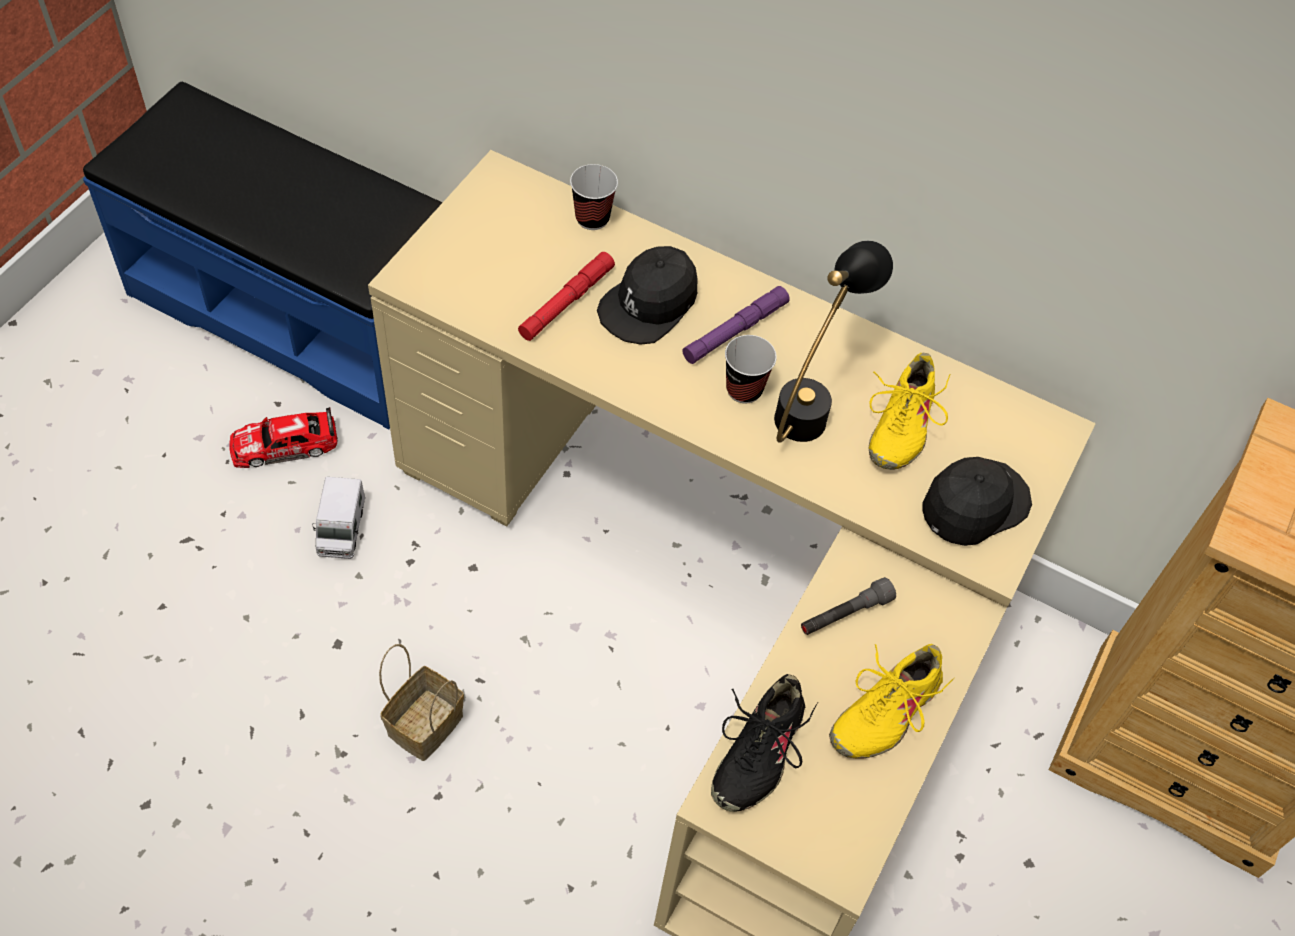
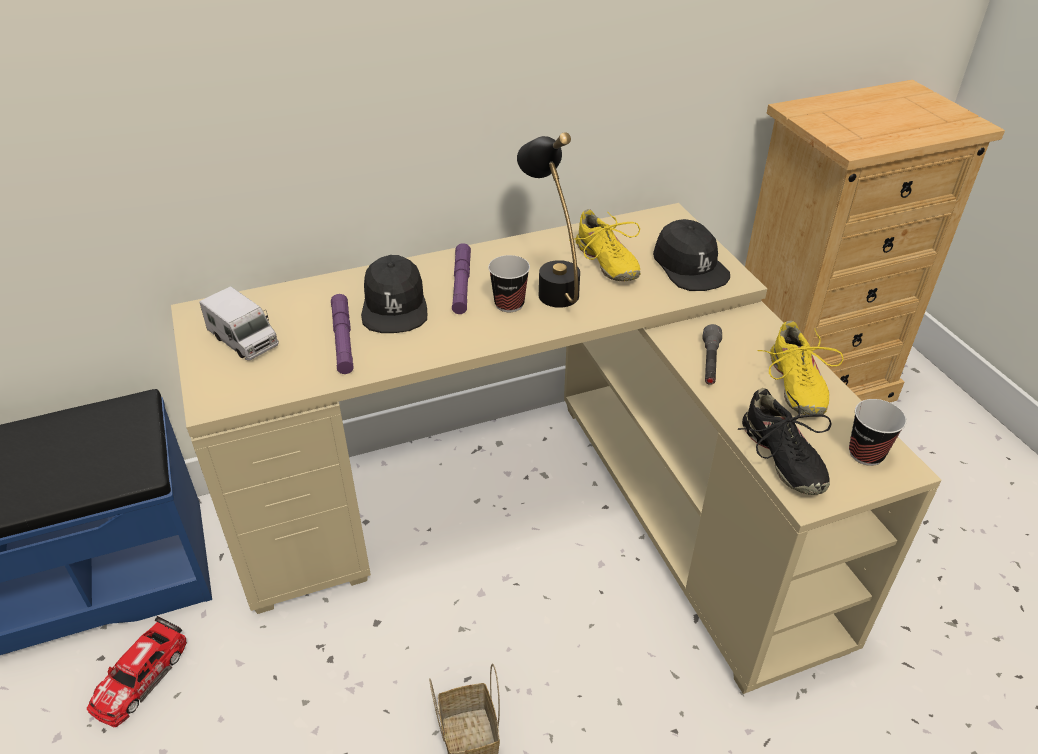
camera: 45 degrees left, 15 degrees down
(341, 528) = (254, 687): toy truck -> toy truck (243, 340)
(566, 302) = (343, 339): red flashlight -> purple flashlight
(592, 218) = (294, 292): cup -> cup (866, 453)
(973, 504) = (689, 267): black cap -> black cap turned 150 degrees clockwise

